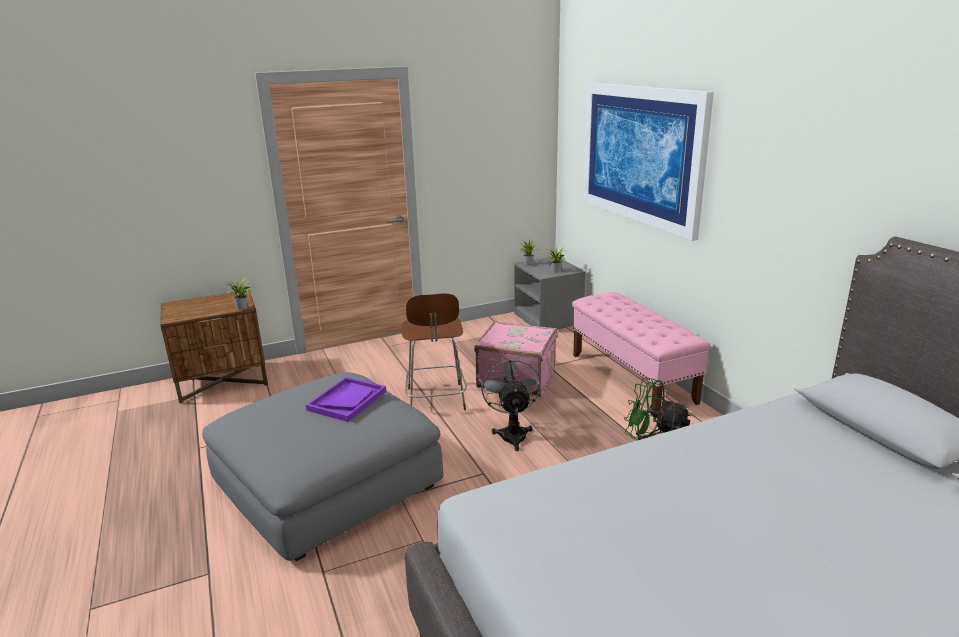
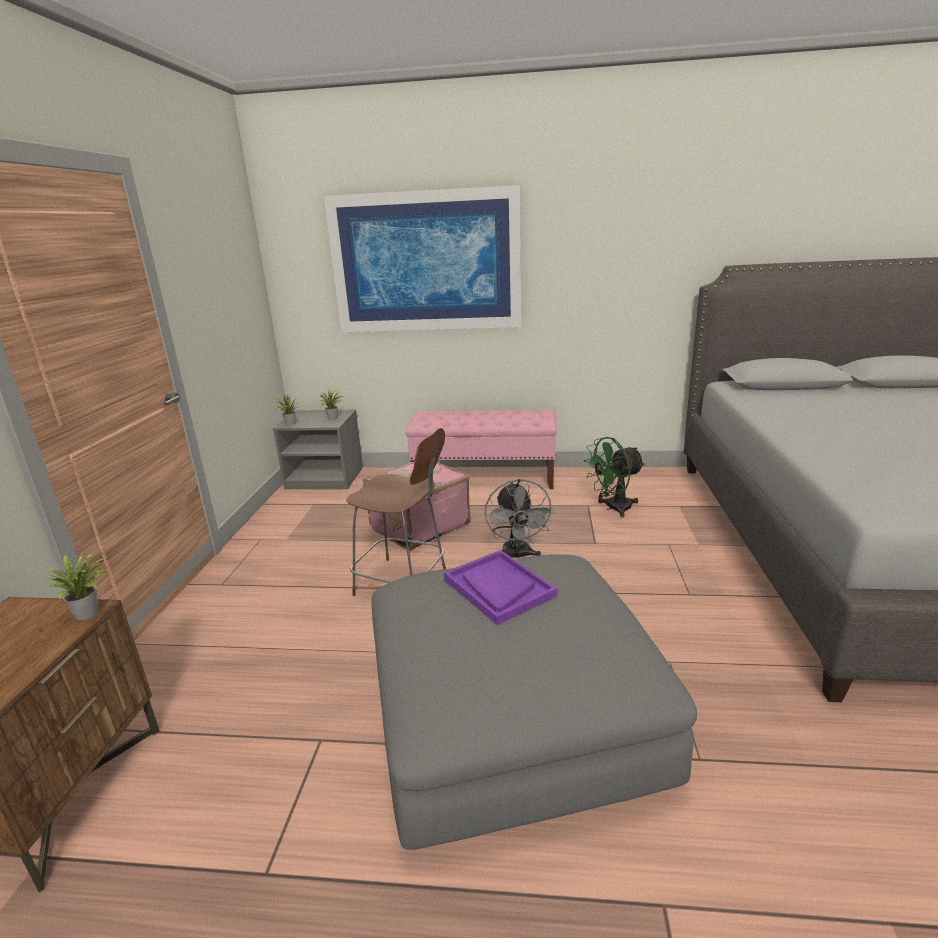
camera: 60 degrees left, 0 degrees up
(512, 433) = (517, 556): grey fan -> grey fan turned 120 degrees counterclockwise

